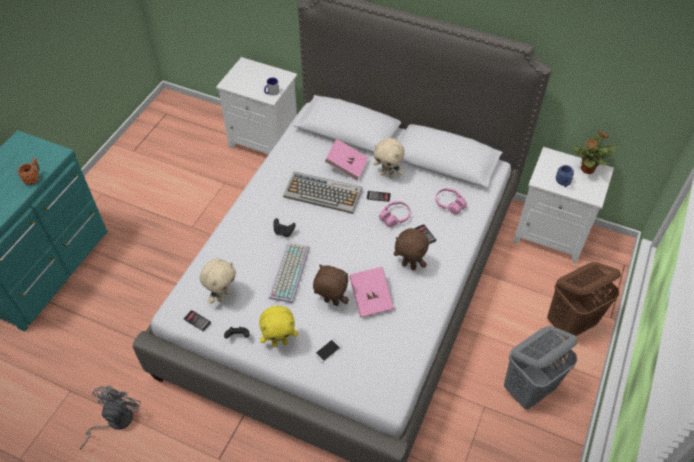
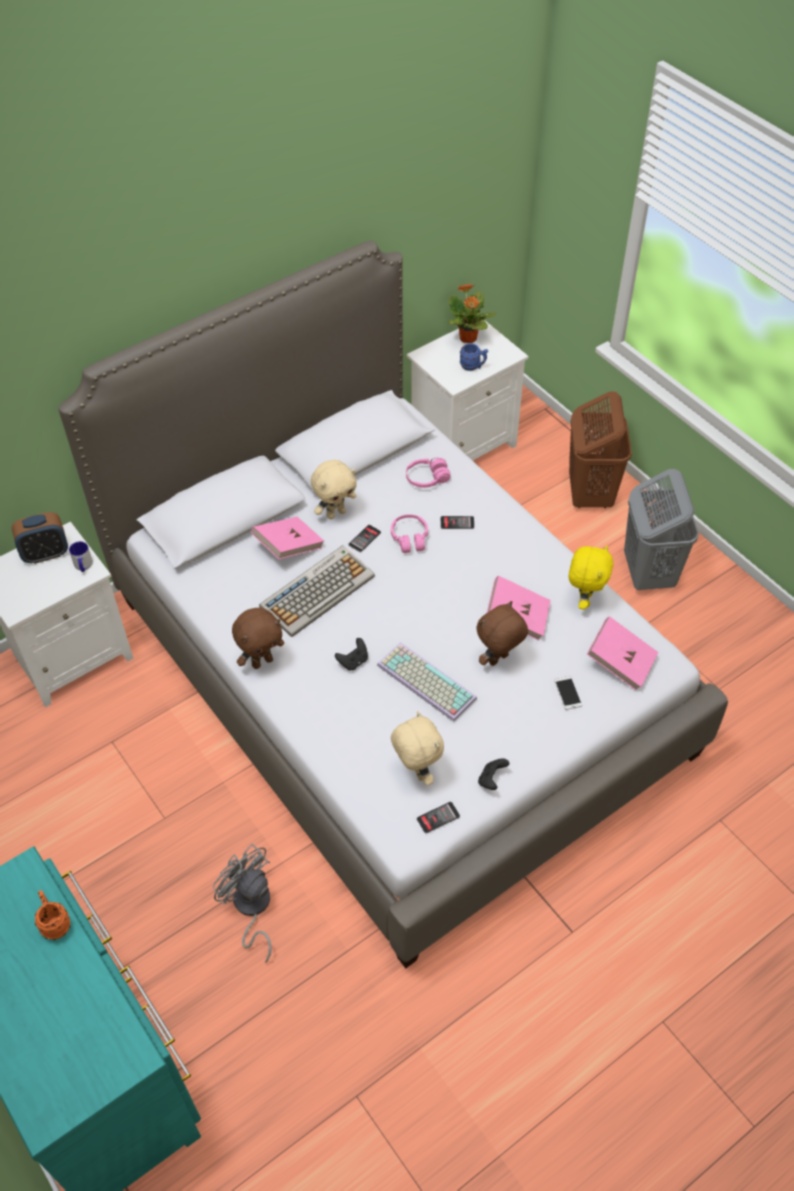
camera: 60 degrees left, 0 degrees up
(114, 421) = (444, 1047): grey fan -> grey fan (251, 908)
(269, 76) = (46, 554): none -> alarm clock
(280, 342) = (527, 737): yellow plush toy -> yellow plush toy (584, 599)
(372, 371) = (620, 662): none -> pink book
(409, 265) = (493, 559): brown plush toy -> brown plush toy (262, 661)

